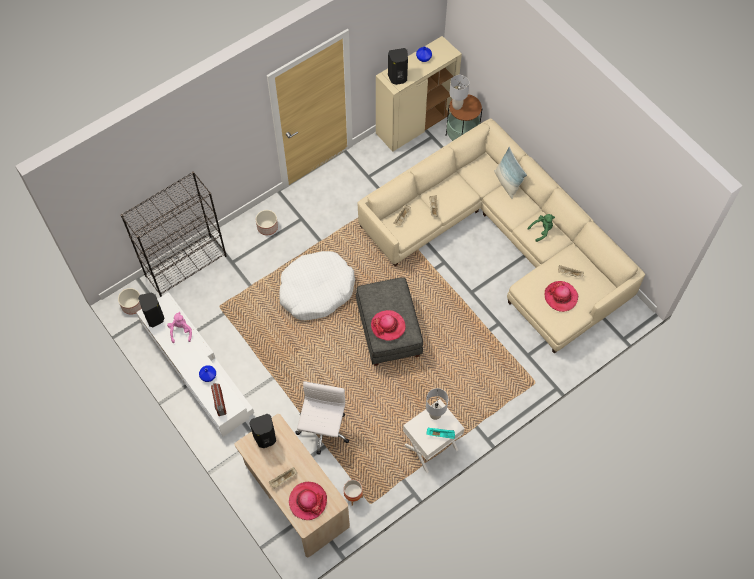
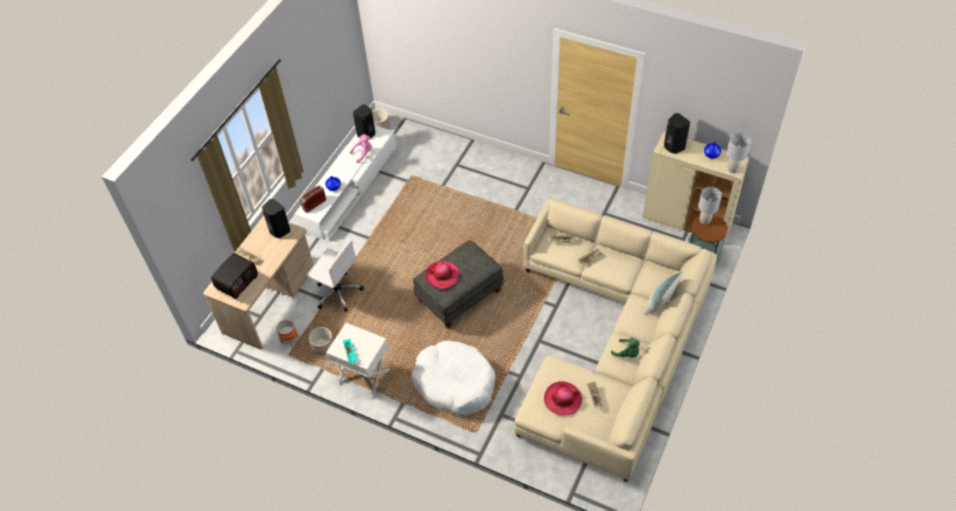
camera: 65 degrees right, 10 degrees down
(186, 265) = (435, 139): black bookcase -> none
(267, 227) = (504, 171): planter -> planter (322, 346)
(307, 501) = (237, 282): hat -> radio
(316, 290) = (466, 229): white dog bed -> white dog bed (454, 383)
(323, 431) = (338, 292): white office chair -> white office chair turned 45 degrees clockwise
(435, 414) = (368, 341): grey table lamp -> grey table lamp (732, 169)

